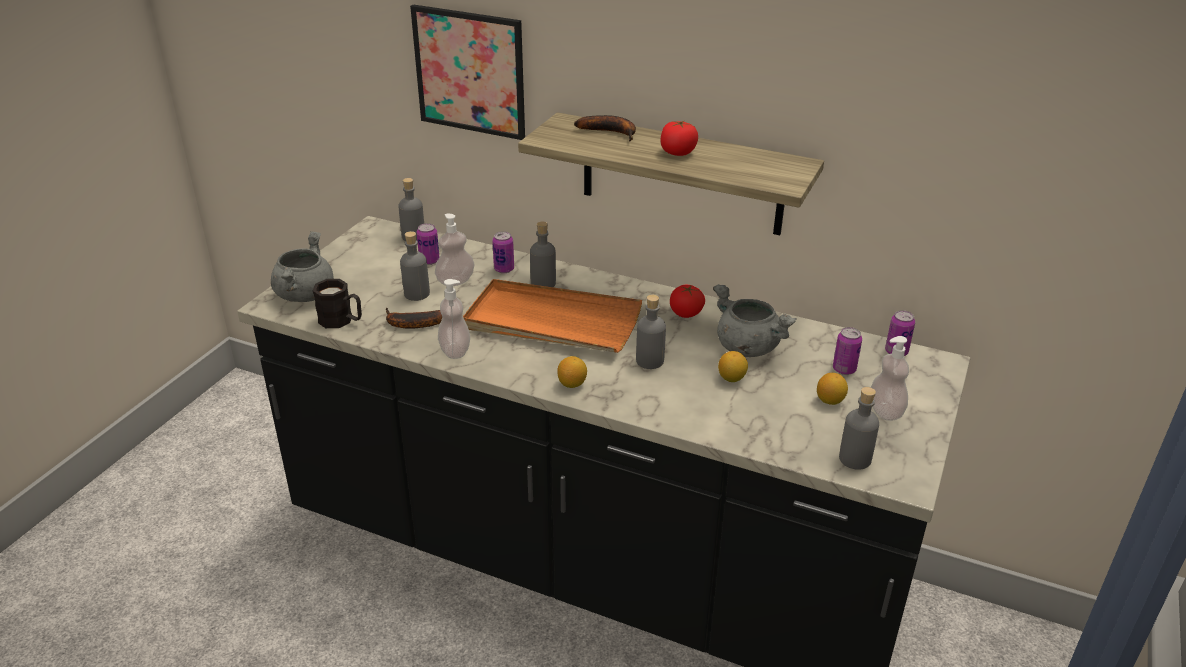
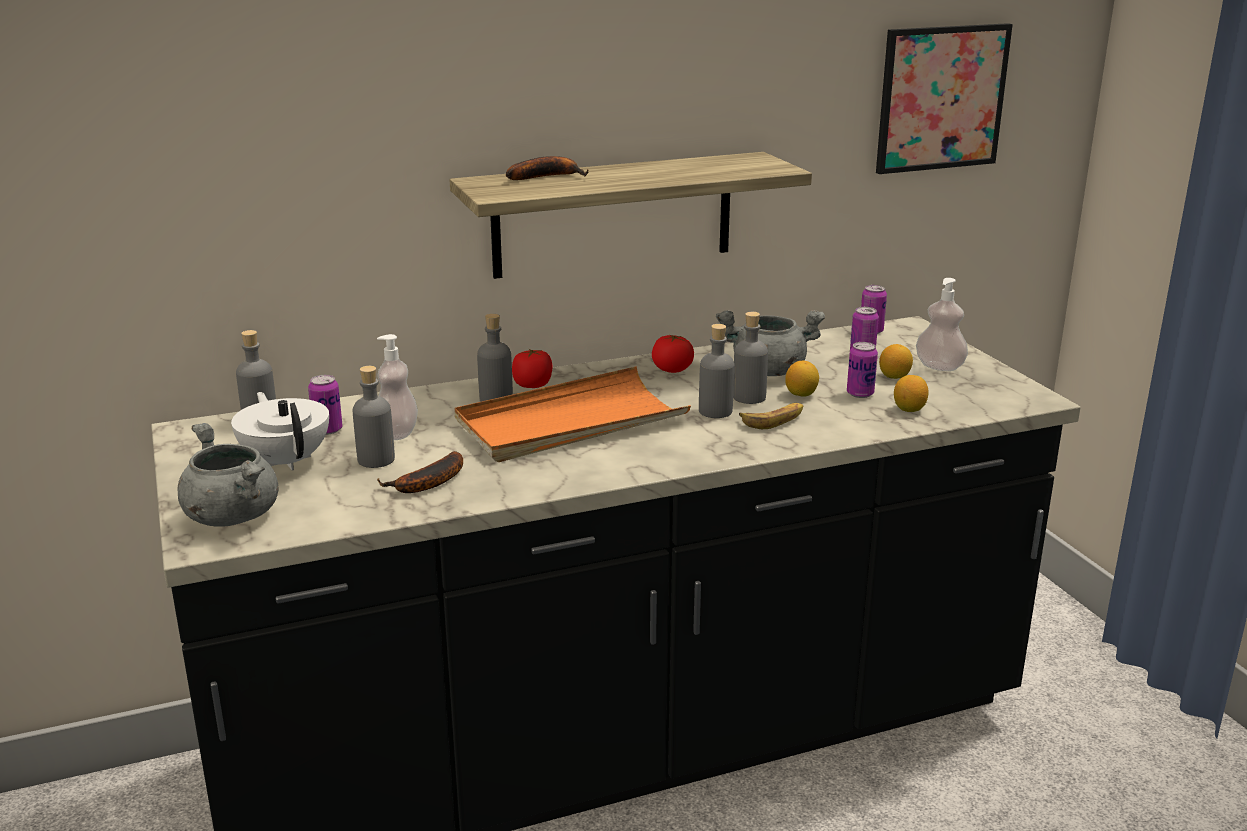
camera: 45 degrees left, 10 degrees down
(342, 321) = (336, 516): black mug -> none
(379, 272) = (286, 461): none -> white teapot
(455, 351) = (524, 482): soap dispenser -> none
(470, 72) = (316, 154): picture -> picture (941, 98)
(504, 269) = (430, 405): can -> can (860, 394)
(572, 384) = (688, 455): lemon -> lemon (909, 409)
(673, 389) = (774, 420): none -> banana
(677, 152) = (644, 173): tomato -> tomato (532, 385)
(855, 459) = (982, 401): grey bottle -> grey bottle (749, 397)

